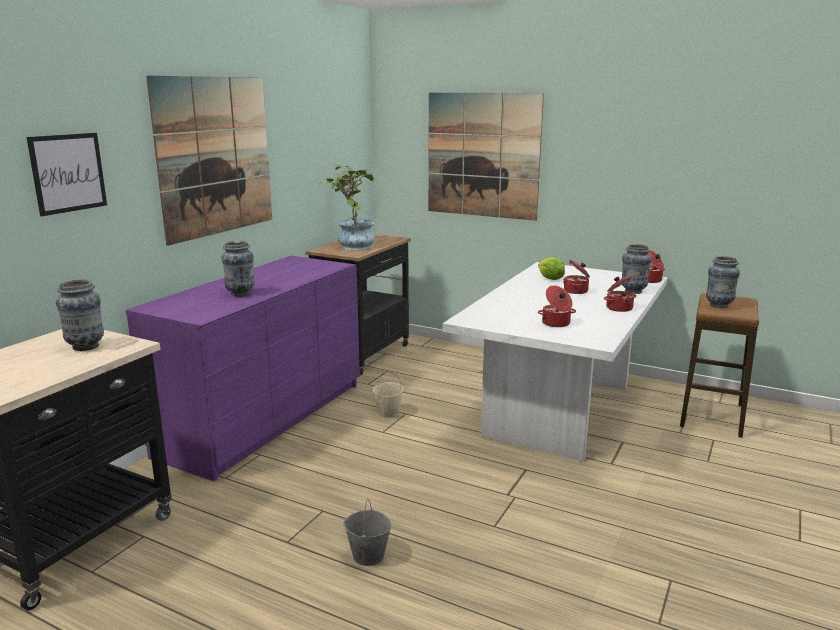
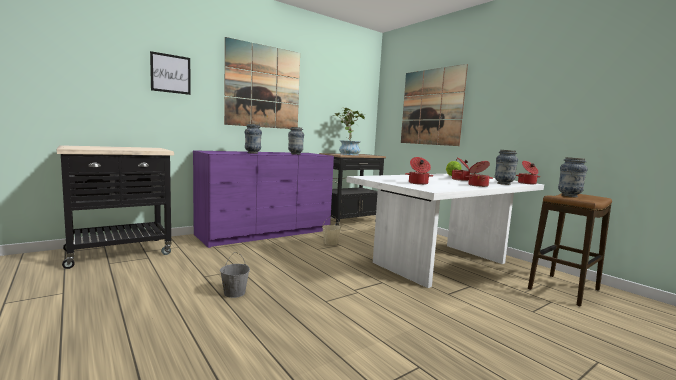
camera: 25 degrees right, 10 degrees down
(85, 346) = (143, 148): vase -> vase (295, 154)

